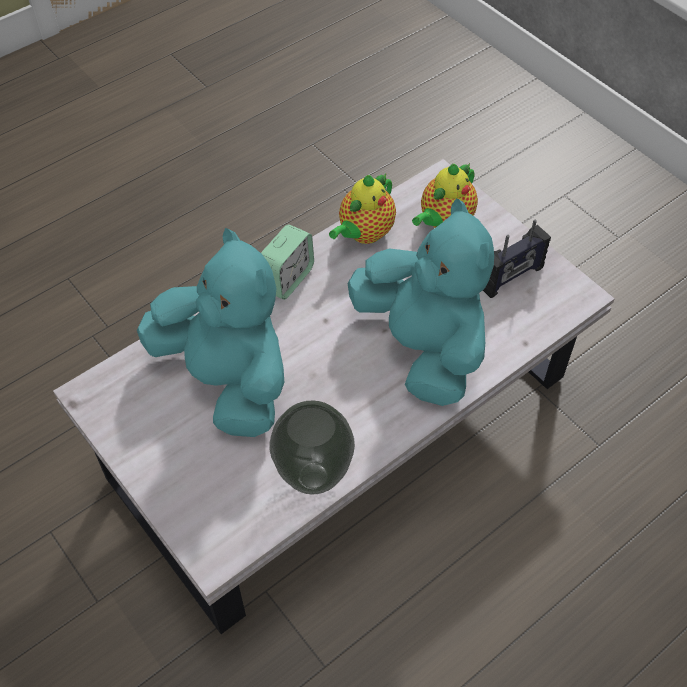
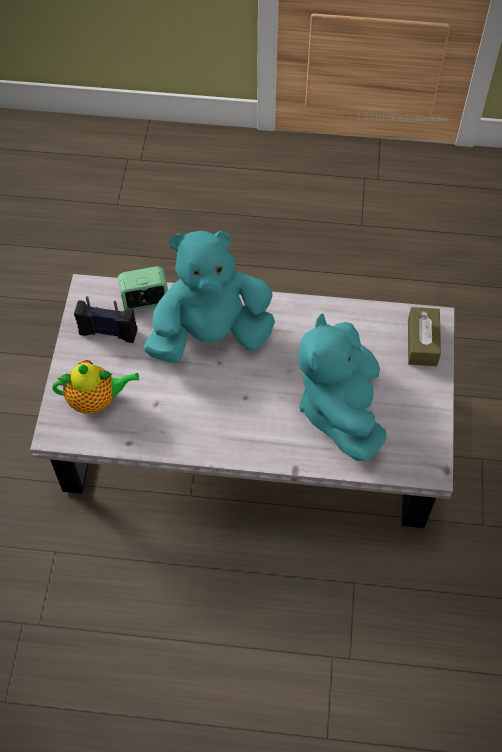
camera: 135 degrees left, 5 degrees up
(206, 517) = (422, 342): none -> brown tissue box
(287, 279) = (237, 445): alarm clock -> alarm clock (145, 302)
(312, 476) = (347, 318): vase -> none
(364, 234) = (153, 436): teapot -> none
(422, 347) = (210, 335): turquoise plush toy -> turquoise plush toy turned 60 degrees clockwise

